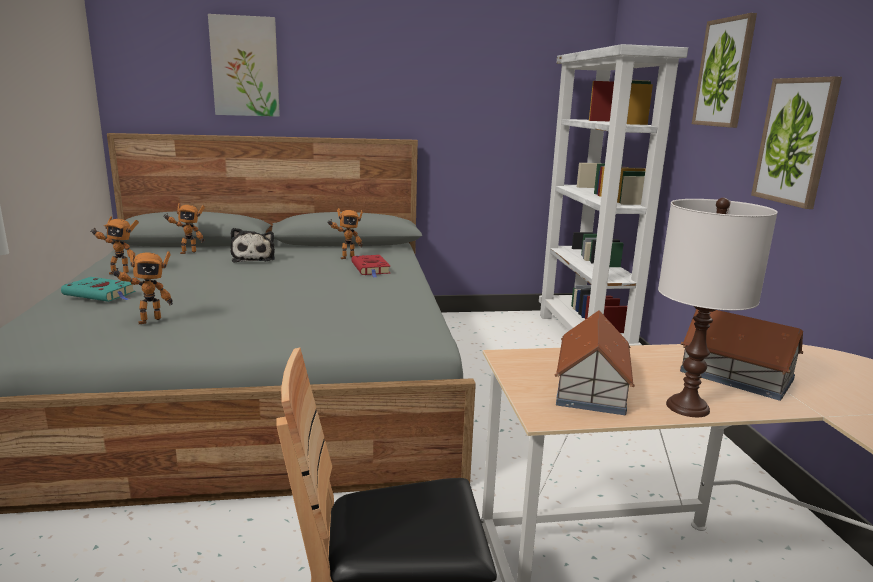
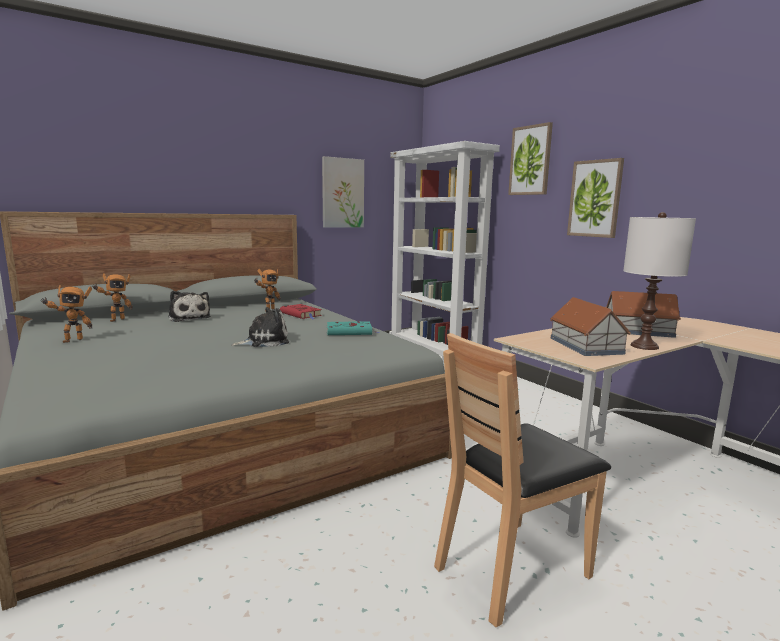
camera: 25 degrees left, 5 degrees down
(101, 294) = (91, 355): turquoise book -> turquoise book (350, 332)
(148, 320) = (175, 366): toy robot -> none
(245, 67) = (144, 151): picture -> picture (342, 193)
(280, 301) = (264, 341): none -> plush toy

